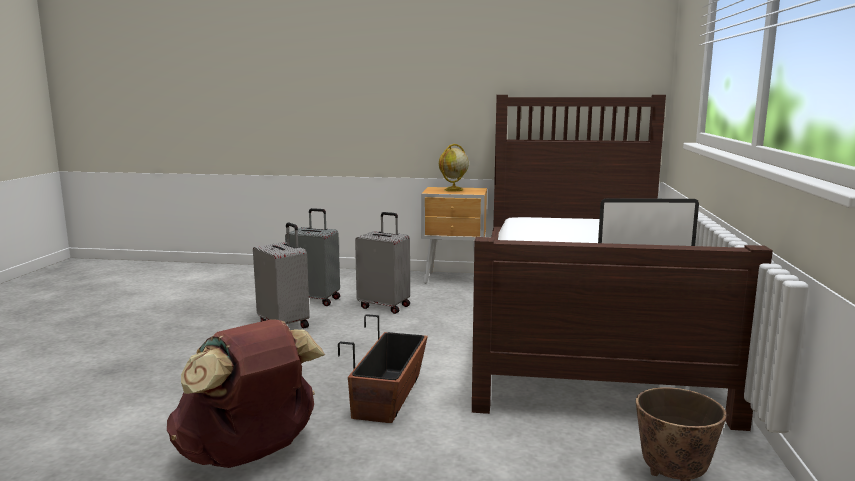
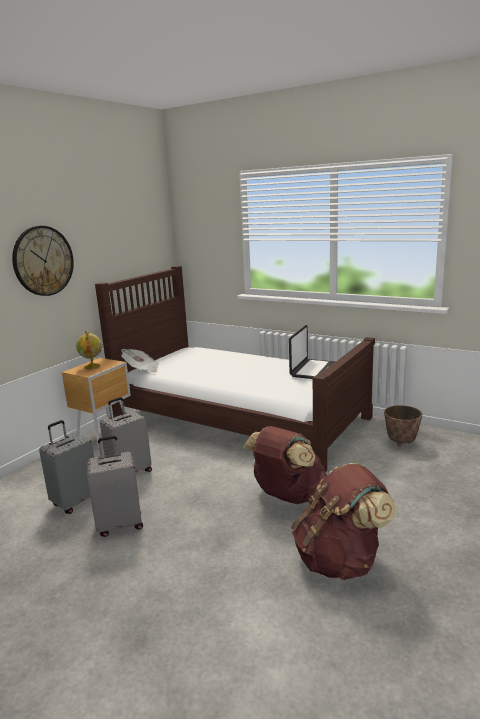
camera: 65 degrees left, 5 degrees up
(389, 396) = (288, 497): planter -> brown backpack
(431, 57) = (43, 261): none -> wall clock
(517, 217) = (142, 370): none -> newspaper

